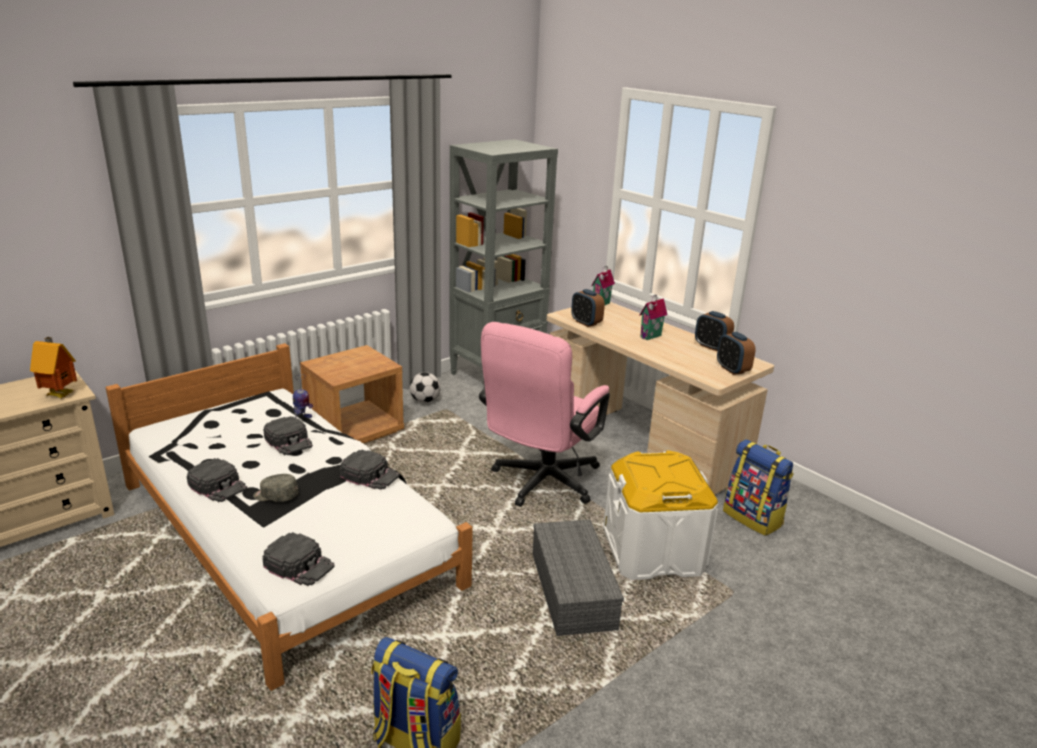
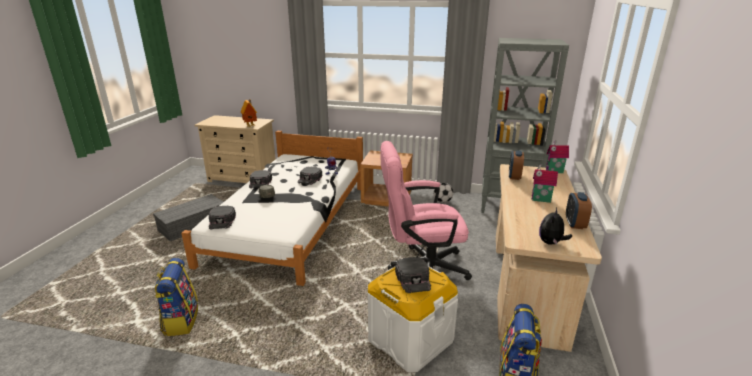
camera: 55 degrees right, 0 degrees up
(370, 475) = (306, 205): black cap -> black cap (413, 279)
(571, 589) = (335, 321): grey storage box -> grey storage box (194, 225)
(732, 370) = (551, 243): alarm clock -> plush toy

